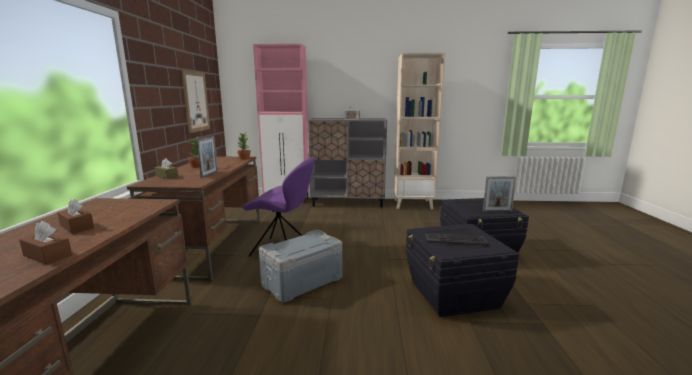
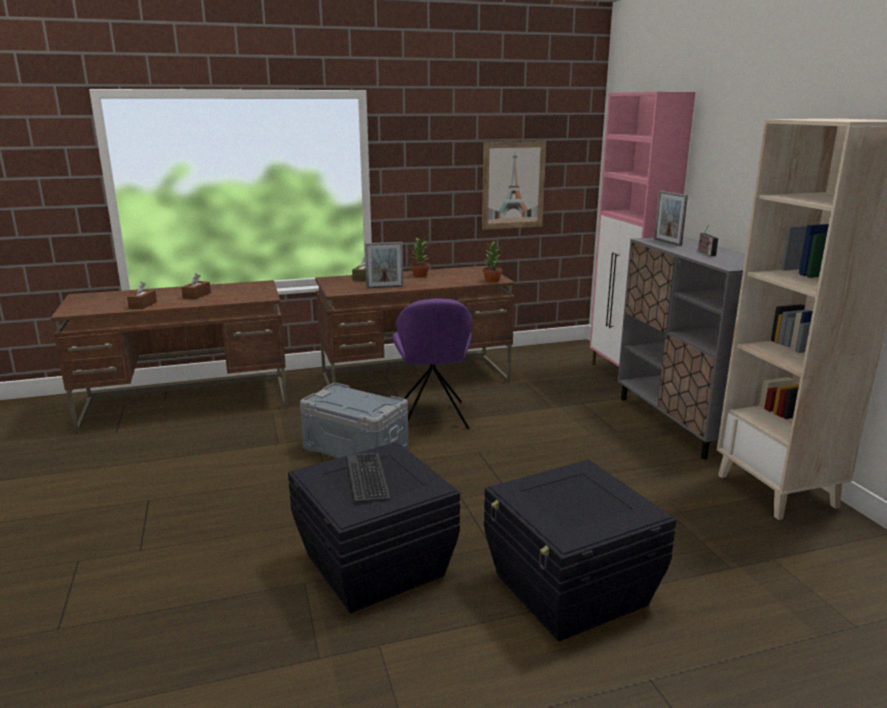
camera: 70 degrees right, 5 degrees up
(497, 211) = (558, 517): picture frame -> picture frame (667, 242)

